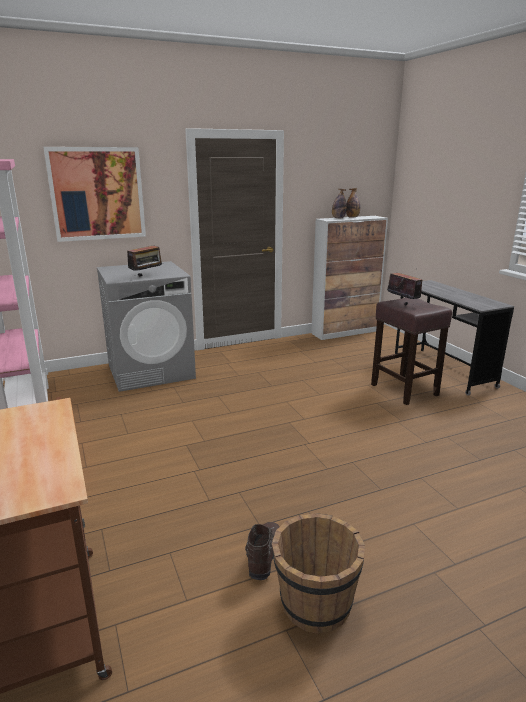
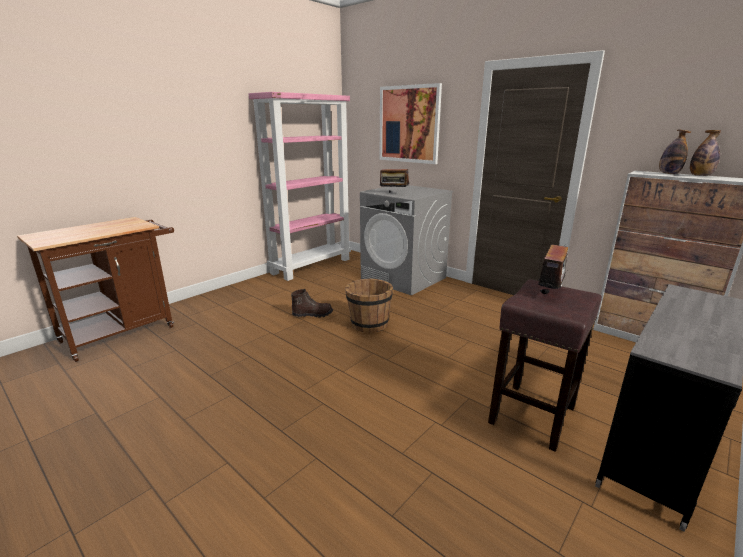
camera: 65 degrees right, 0 degrees up
(264, 556) = (172, 386): brown boot -> brown boot (312, 314)
(315, 605) = (118, 420): brown bucket -> brown bucket (369, 324)

